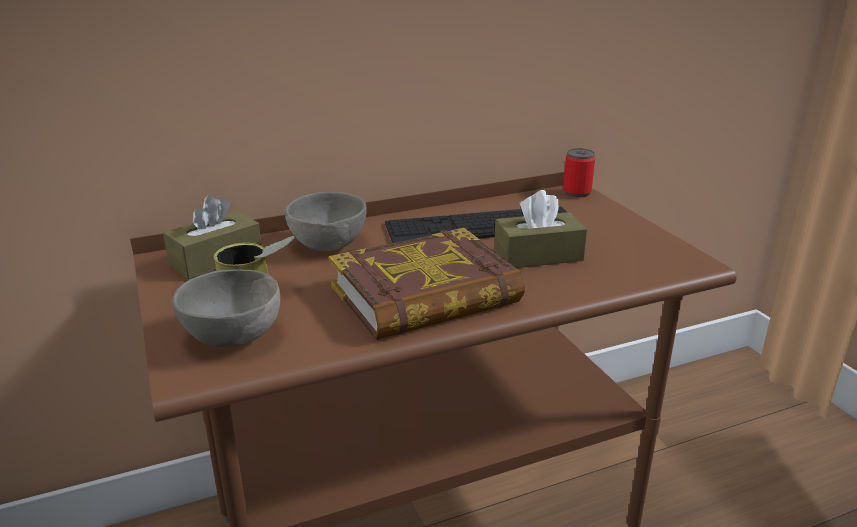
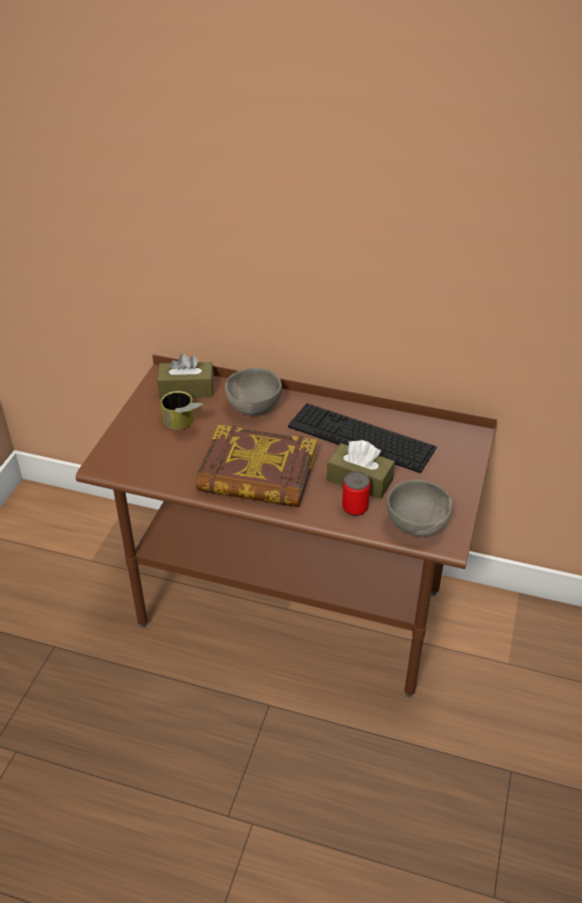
camera: 40 degrees right, 15 degrees up
(234, 338) = (140, 452): grey bowl -> grey bowl (417, 526)
(577, 192) = (472, 438): can -> can (355, 507)

